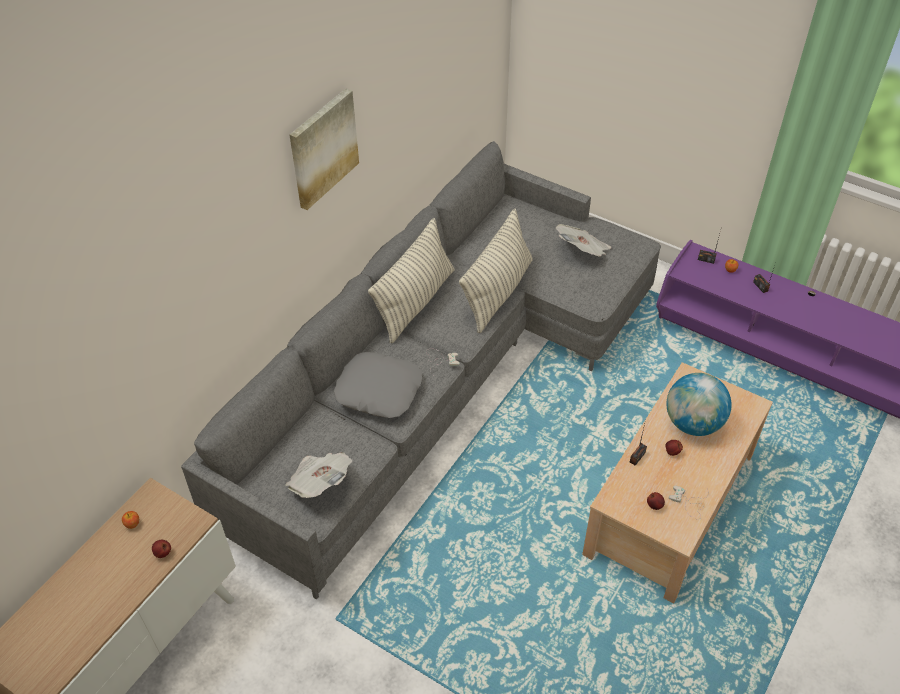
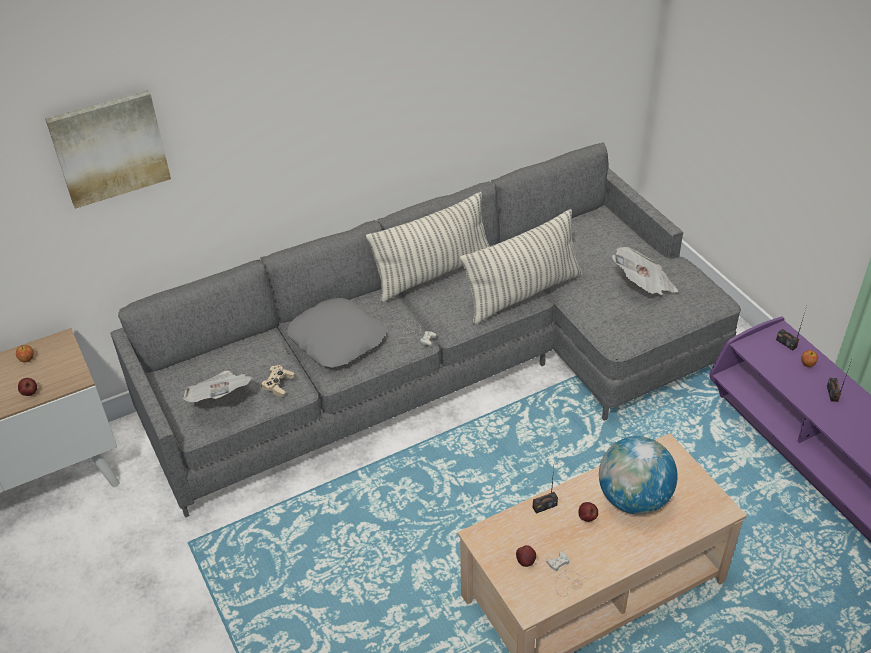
camera: 30 degrees right, 5 degrees down
(322, 148) = (344, 67): picture -> picture (109, 147)
(360, 450) = (278, 385): none -> beige game controller

